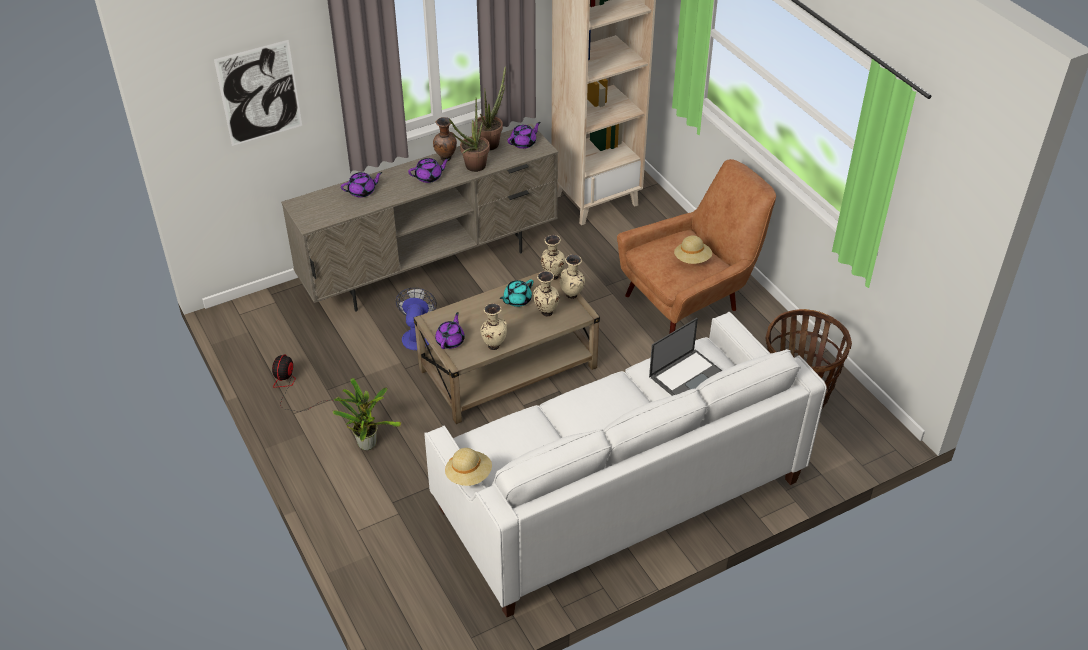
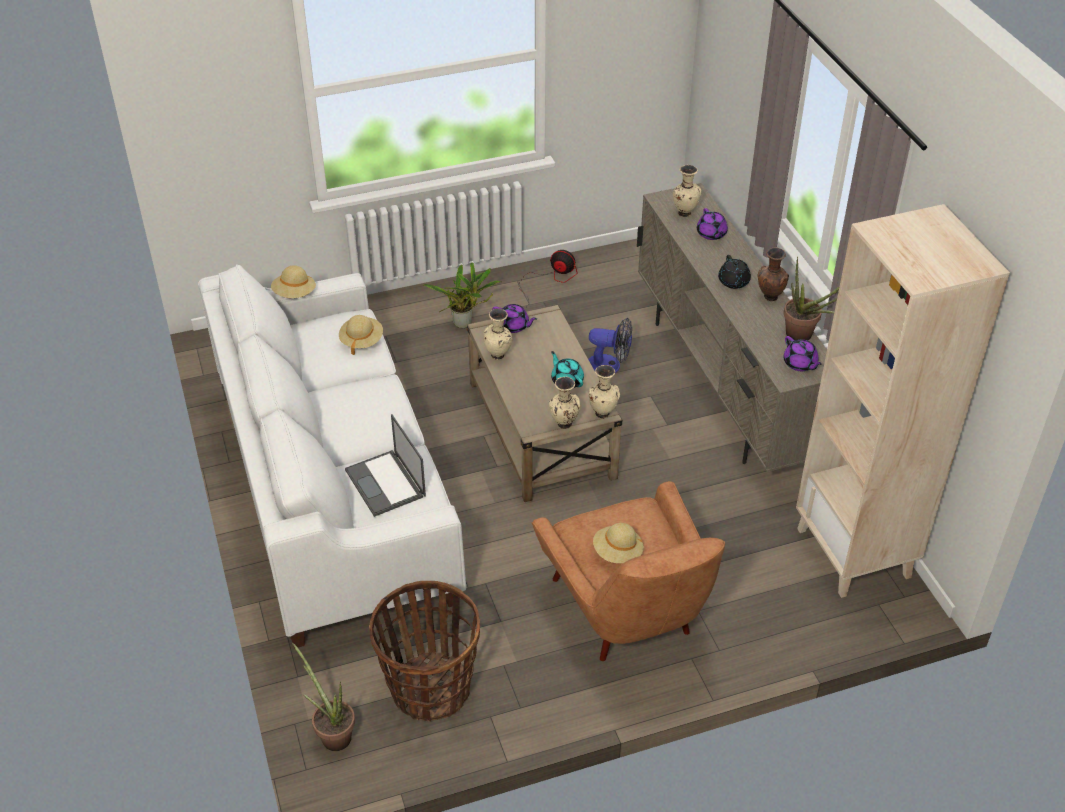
camera: 100 degrees right, 0 degrees up
(259, 93) = (739, 74): picture -> none
(429, 177) = (733, 282): purple teapot -> black teapot
(472, 168) = (749, 316): potted plant -> potted plant (332, 734)
(509, 428) = (361, 341): none -> beige hat
(545, 312) = (540, 400): beige vase -> beige vase (684, 213)

